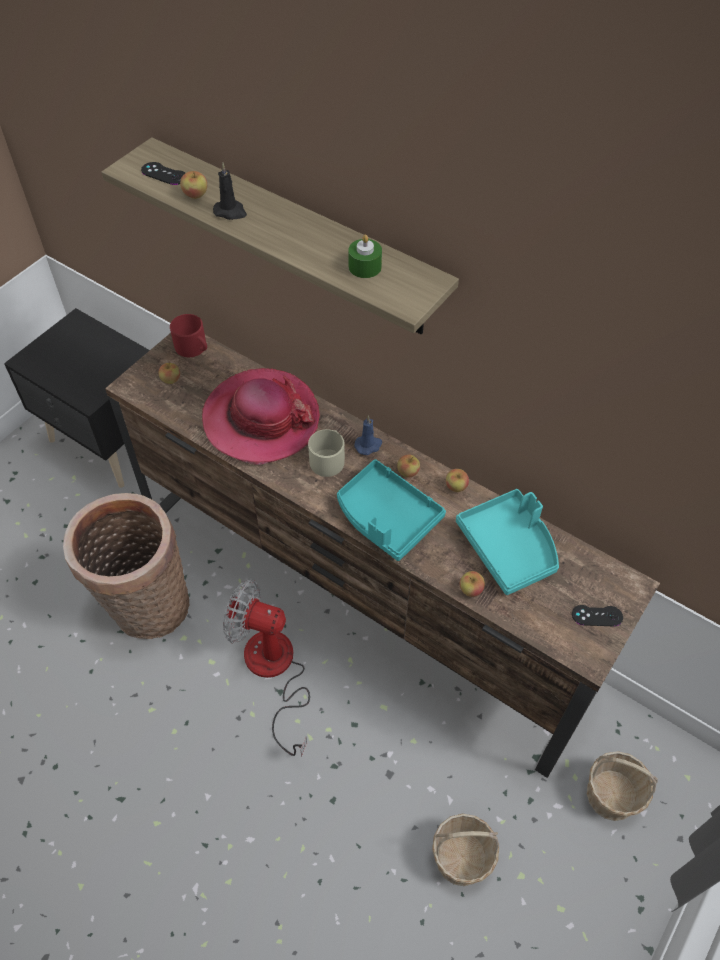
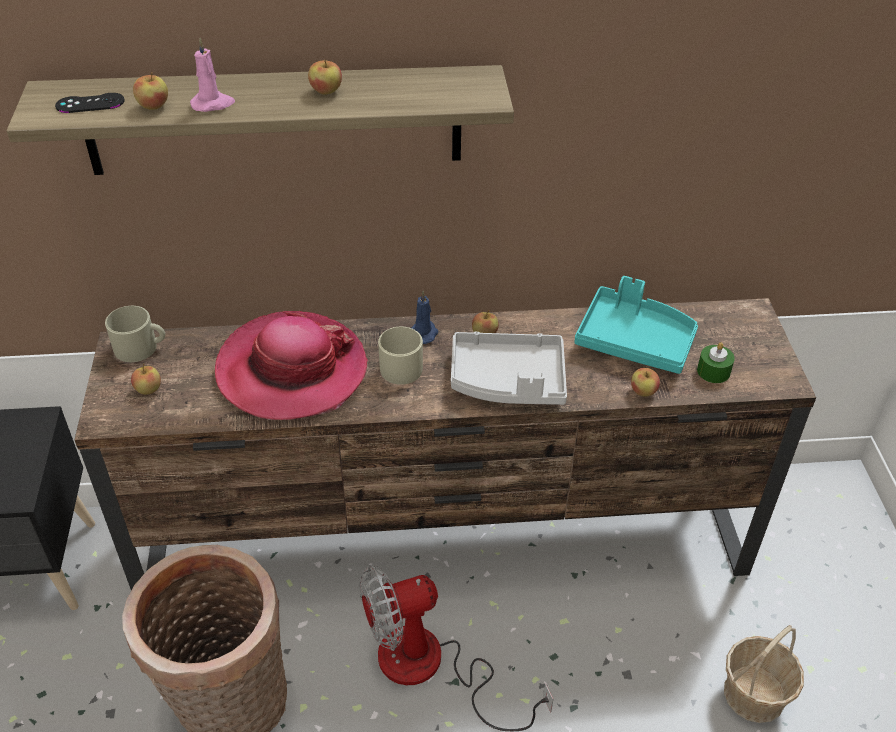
camera: 40 degrees left, 10 degrees down
(193, 348) = (141, 347): red mug -> beige mug
(230, 212) = (213, 104): black candle -> pink candle
(365, 267) = (409, 90): green candle -> green candle (713, 371)
(386, 517) = (508, 381): turquoise tray -> grey tray
(456, 487) = (539, 321): apple -> apple (326, 91)
(597, 616) = (755, 348): black game controller -> none
(612, 795) = (806, 550): basket -> none

